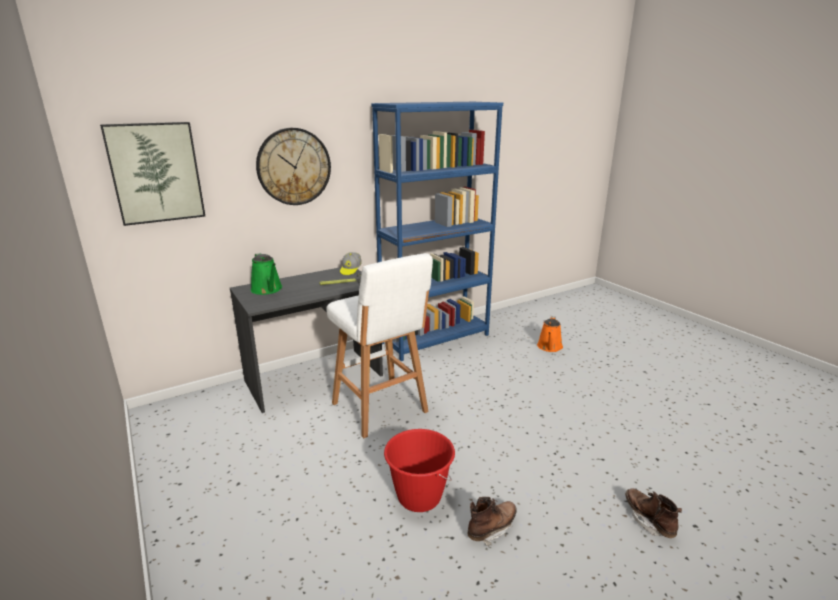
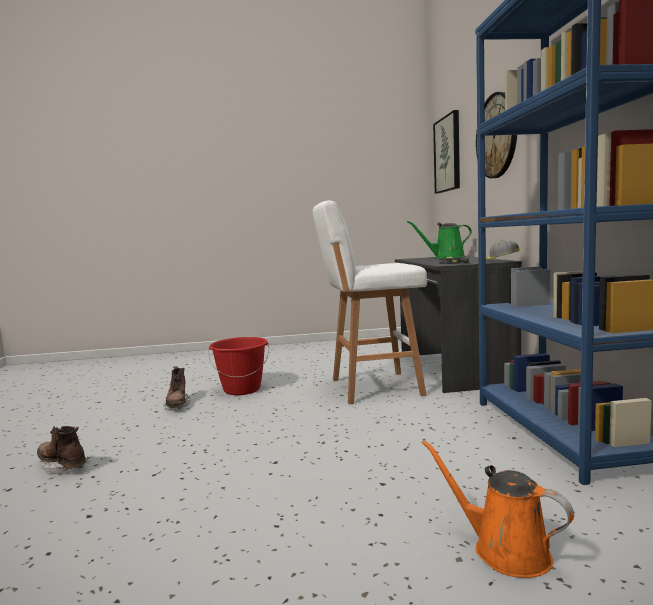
camera: 115 degrees right, 15 degrees down
(648, 520) = (62, 466): brown boot -> brown boot turned 150 degrees counterclockwise

